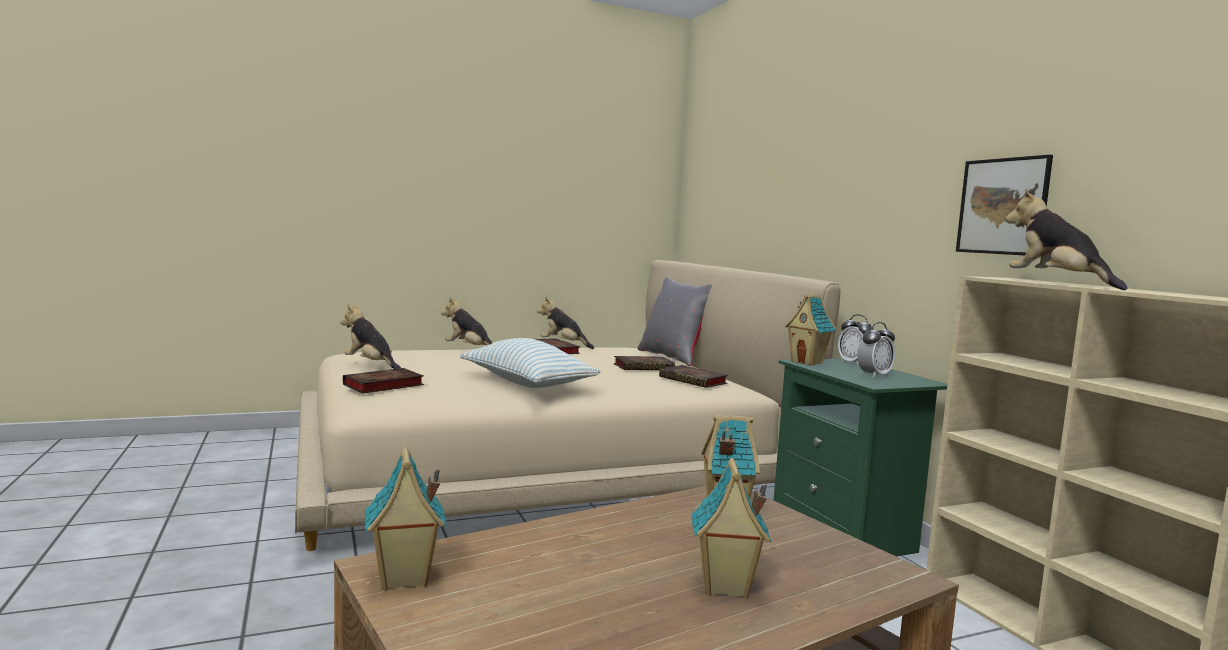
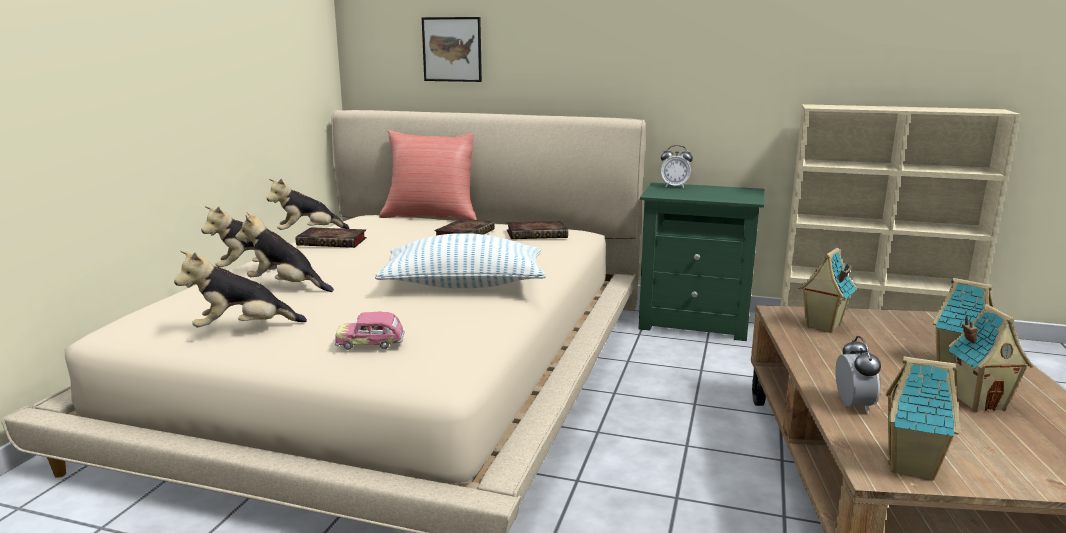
camera: 50 degrees left, 10 degrees up
(382, 386) = (370, 344): book -> toy car
(673, 357) = (431, 216): grey pillow -> red pillow
(808, 362) = (659, 194): toy house -> toy house (979, 402)
(874, 375) = (721, 193): alarm clock -> alarm clock (852, 406)
(1002, 206) = (793, 50): picture -> picture (452, 49)
(1057, 284) = (877, 108): plush toy -> plush toy (286, 287)

